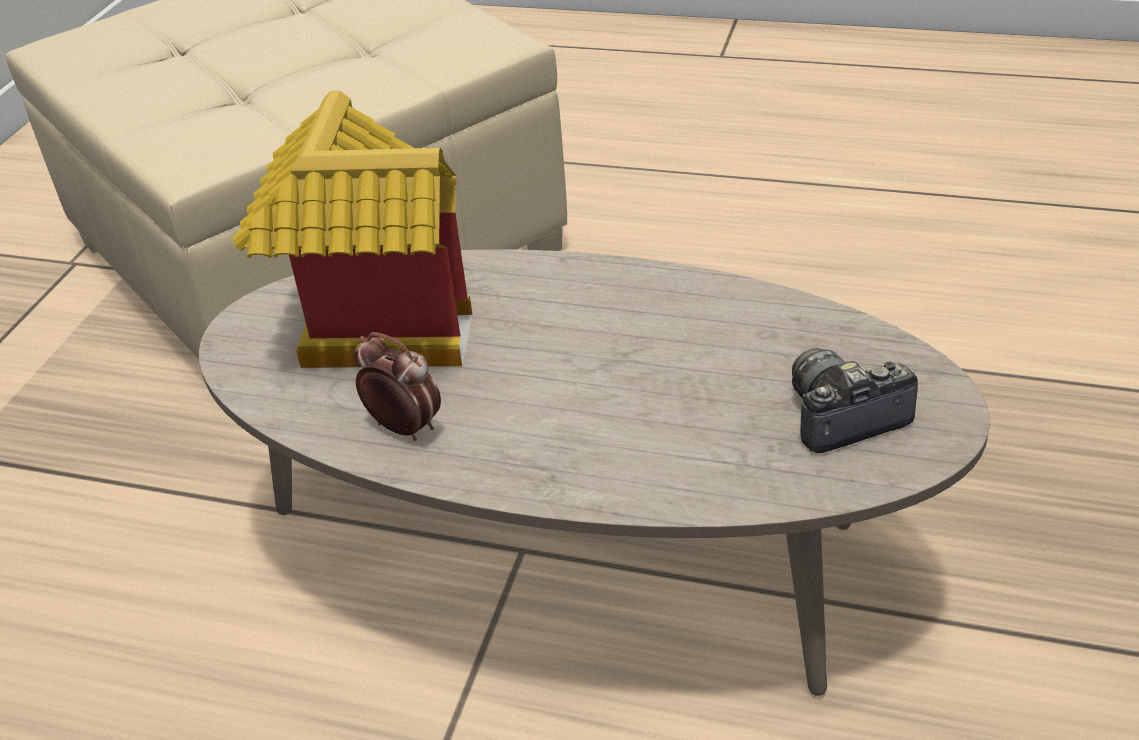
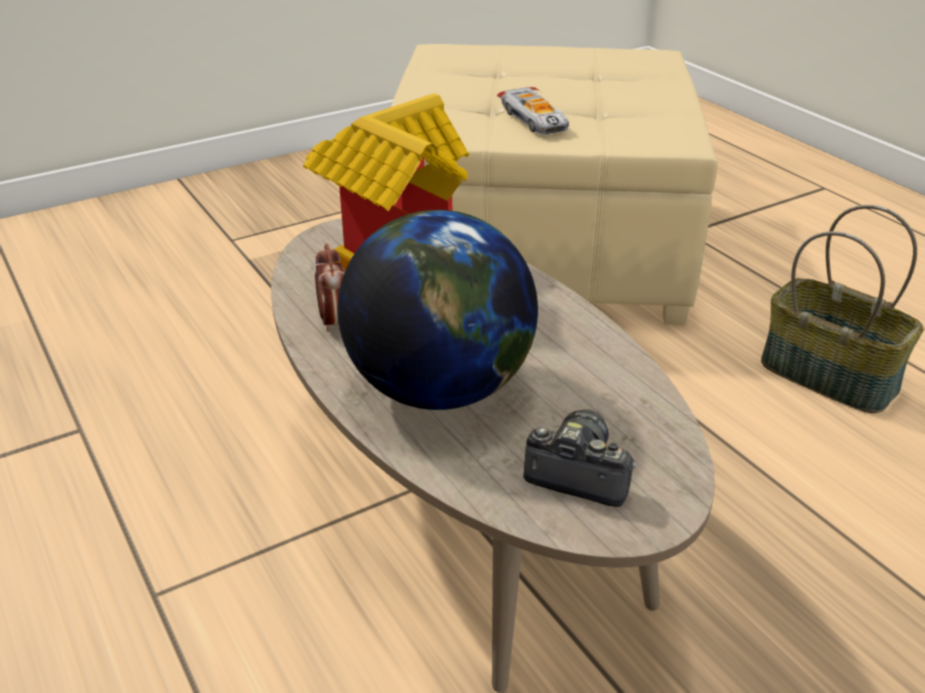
camera: 40 degrees right, 5 degrees down
(311, 85) = (535, 119): none -> toy car
(615, 423) = (440, 388): none -> globe
(735, 227) = (830, 376): none -> basket

